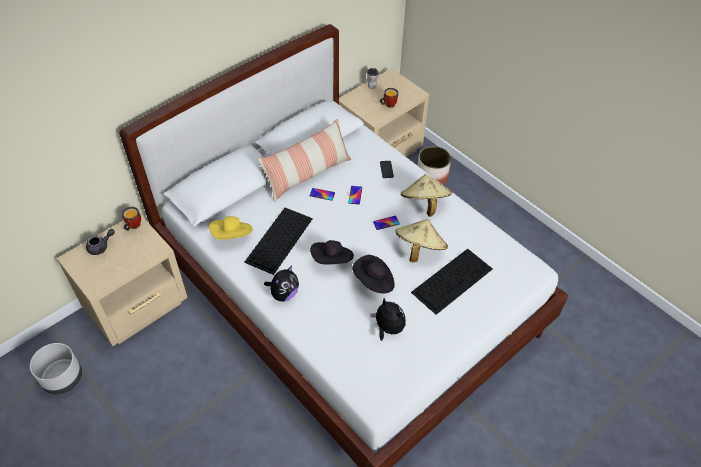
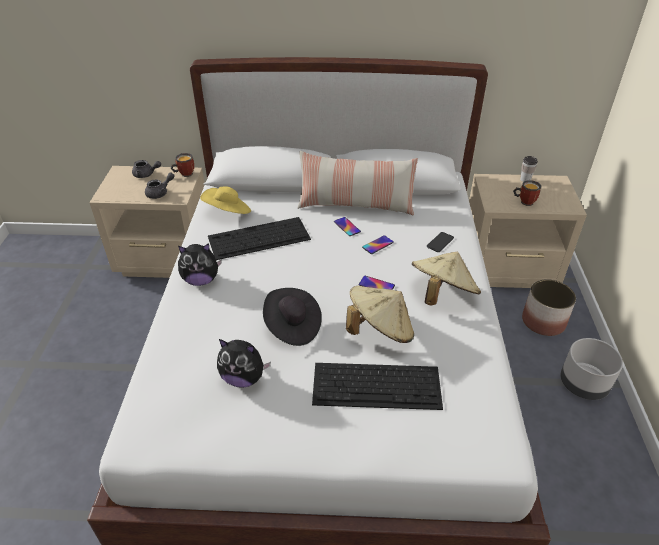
camera: 45 degrees right, 10 degrees down
(63, 378) = (64, 273): grey planter -> grey planter (583, 385)
(138, 254) = (160, 193): none -> grey teapot
(332, 260) = (280, 282): black hat -> none
(388, 328) = (243, 378): plush toy -> plush toy turned 105 degrees clockwise

